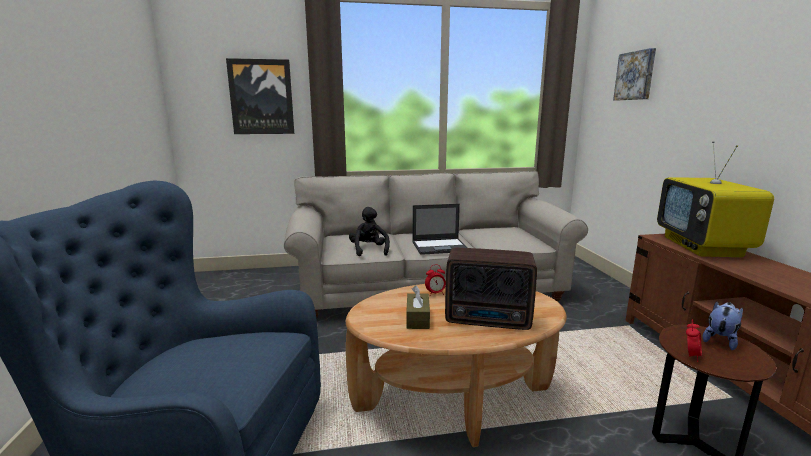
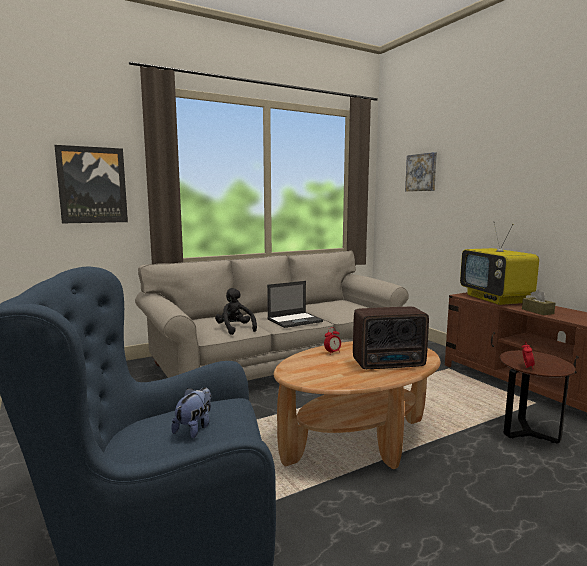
camera: 20 degrees left, 5 degrees down
(417, 318) = (337, 370): brown tissue box -> brown tissue box (537, 311)
(720, 340) = (536, 356): plush toy -> plush toy (194, 428)

